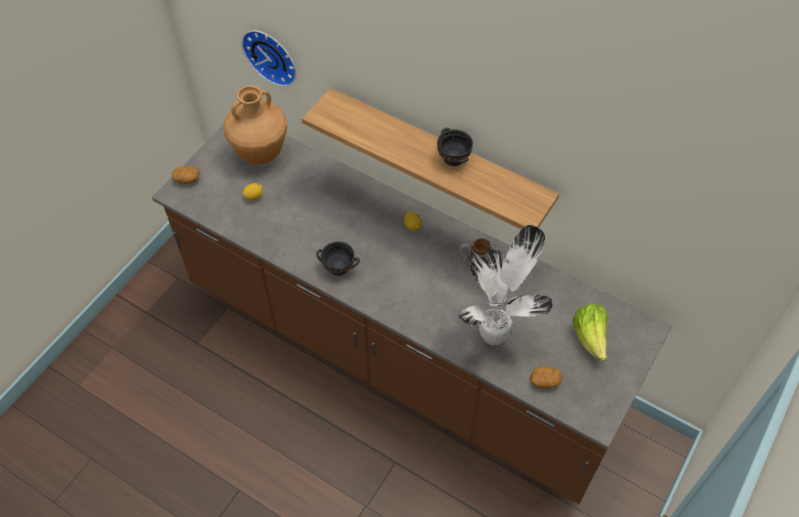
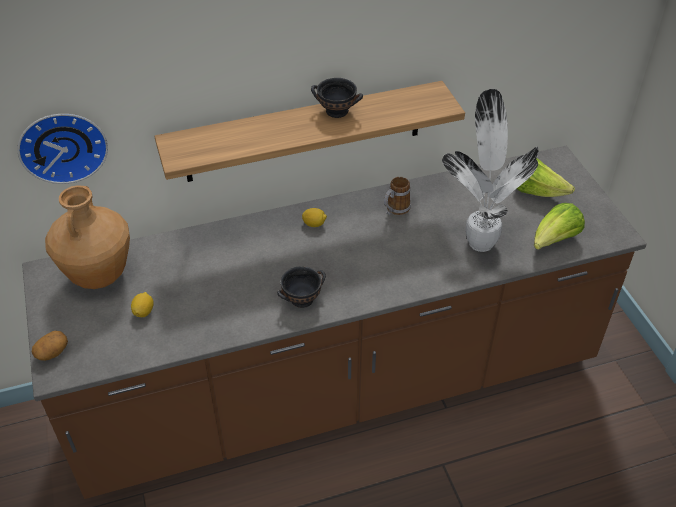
camera: 50 degrees left, 10 degrees down
(545, 381) = (554, 241): potato -> lettuce

